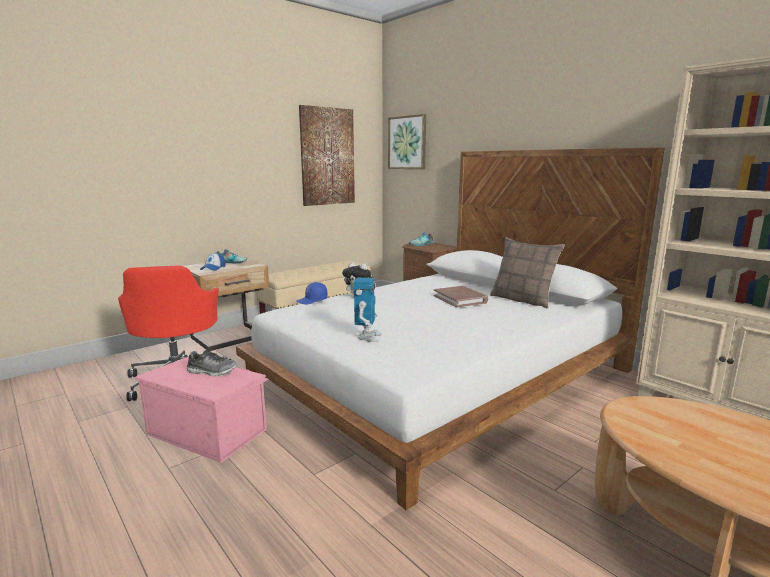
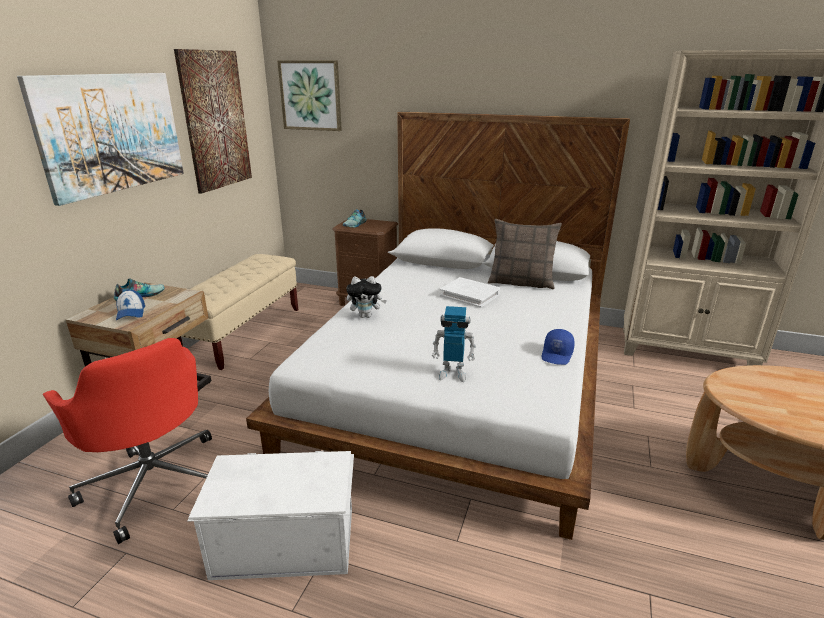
camera: 30 degrees left, 10 degrees up
(207, 431) = (284, 540): pink storage box -> white storage box
(212, 372) = (284, 470): shoe -> none
(239, 154) = (112, 133): none -> picture
(312, 300) = (322, 334): blue cap -> blue cap (557, 355)
(367, 337) = (453, 373): toy robot -> toy robot turned 120 degrees clockwise
(460, 299) = (470, 295): brown book -> white book

